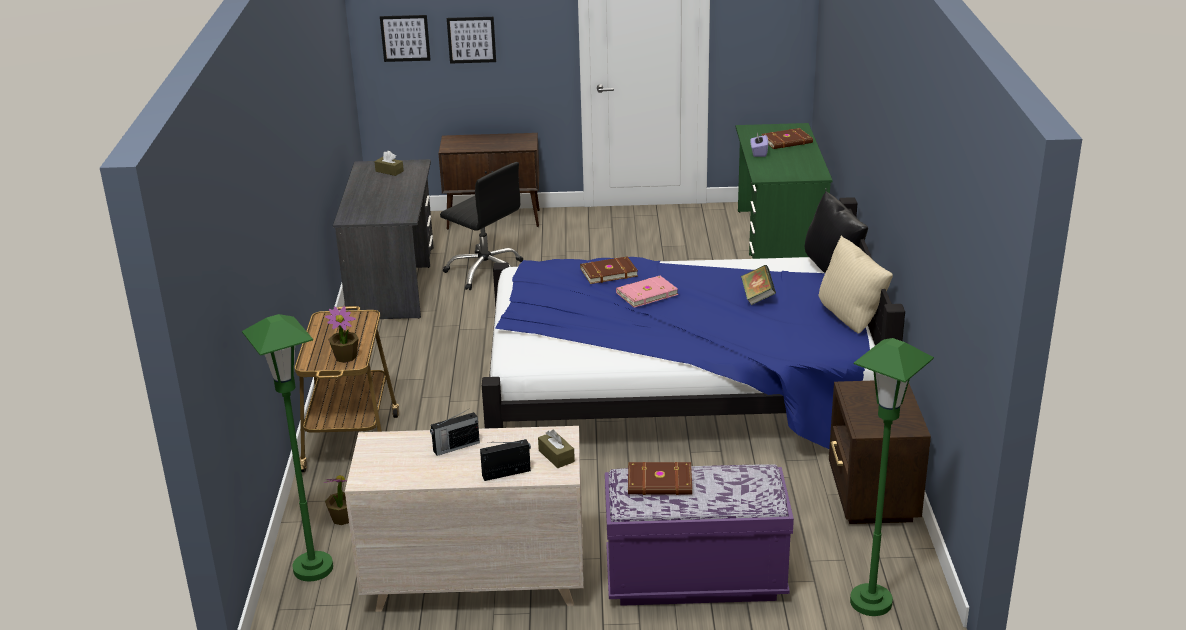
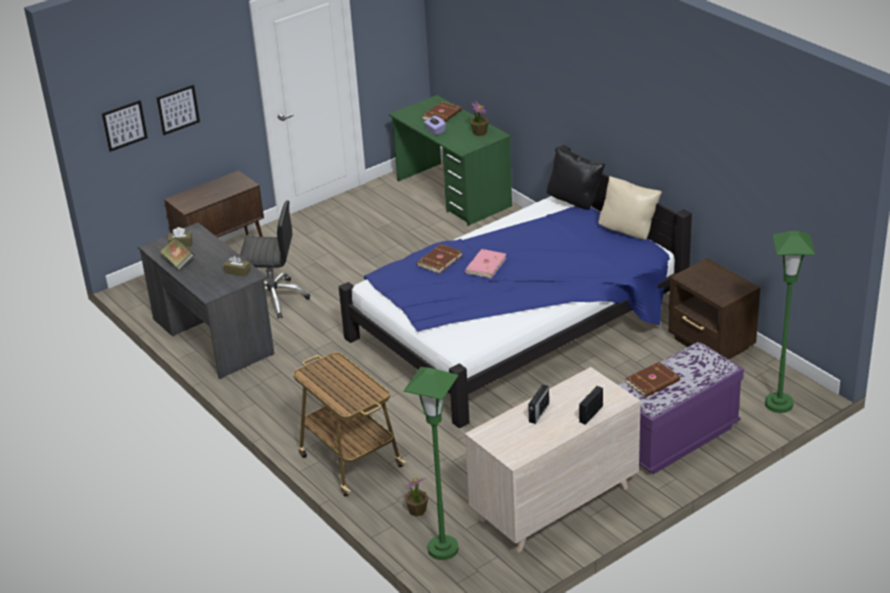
camera: 35 degrees left, 5 degrees up
(345, 357) = (364, 392): potted plant -> potted plant (479, 133)
(556, 456) = (604, 390): brown tissue box -> brown tissue box (237, 271)
(757, 296) = (556, 239): book -> book (178, 262)

